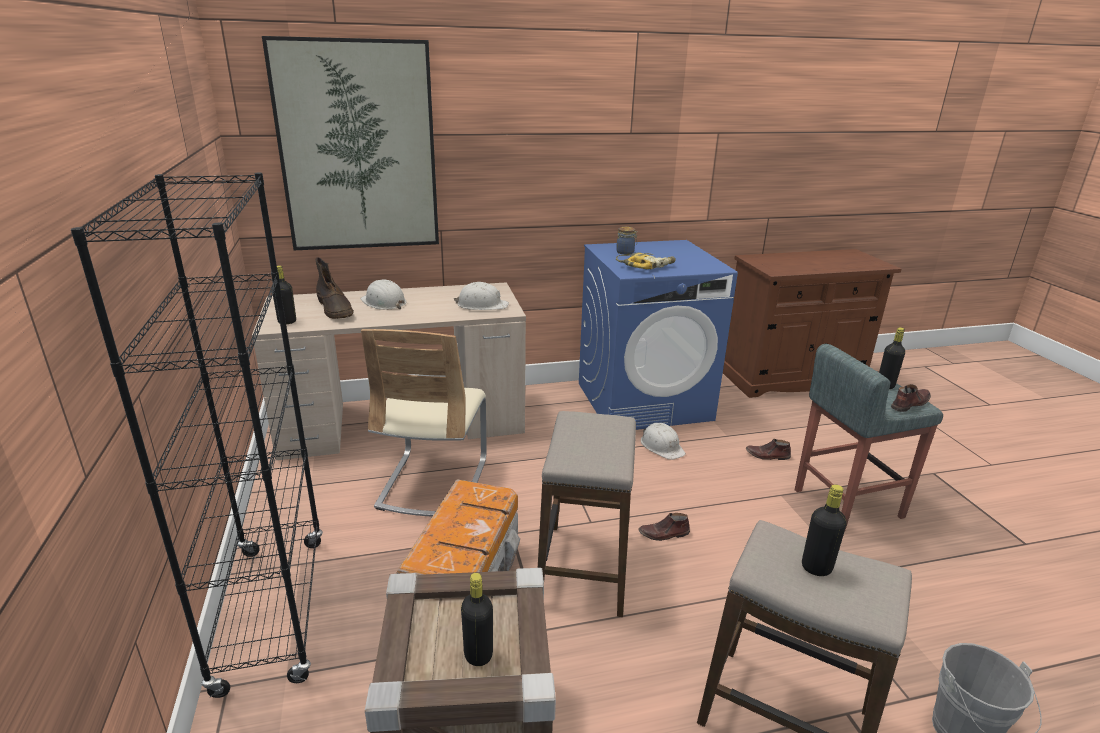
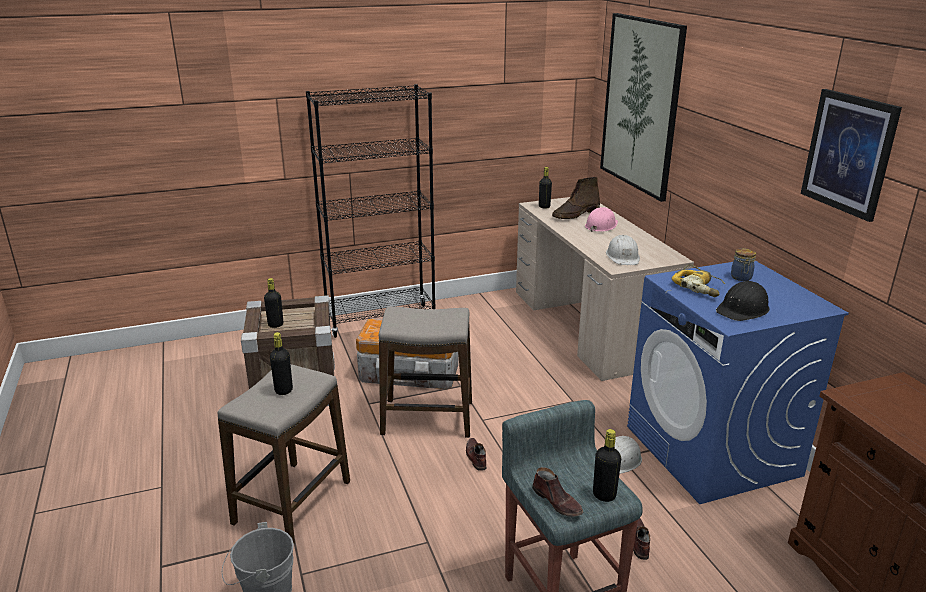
camera: 85 degrees right, 0 degrees up
(383, 302) = (601, 226): white hard hat -> pink hard hat
(433, 483) = (510, 349): beige chair -> none
(662, 124) = (848, 153): none -> picture
(688, 261) = (743, 309): none -> black hard hat

